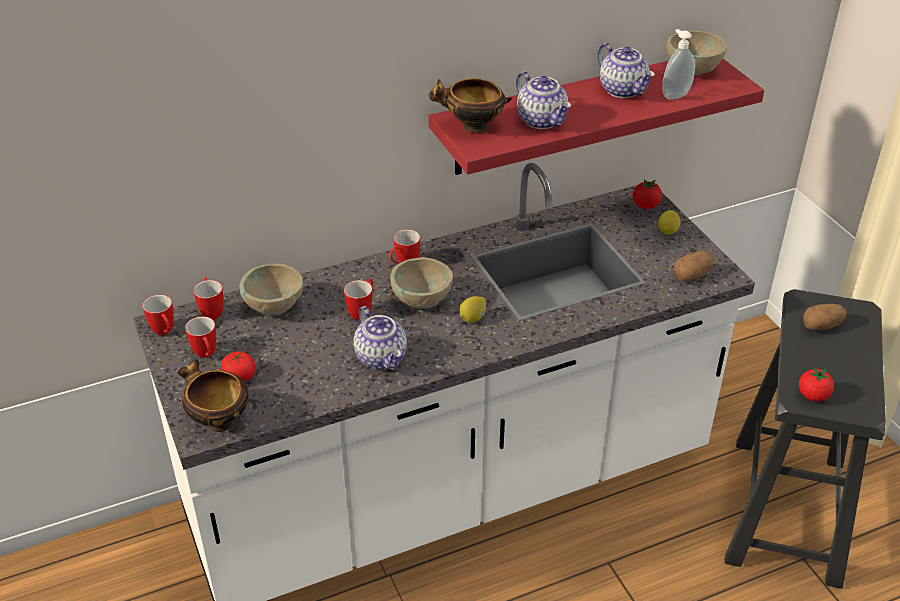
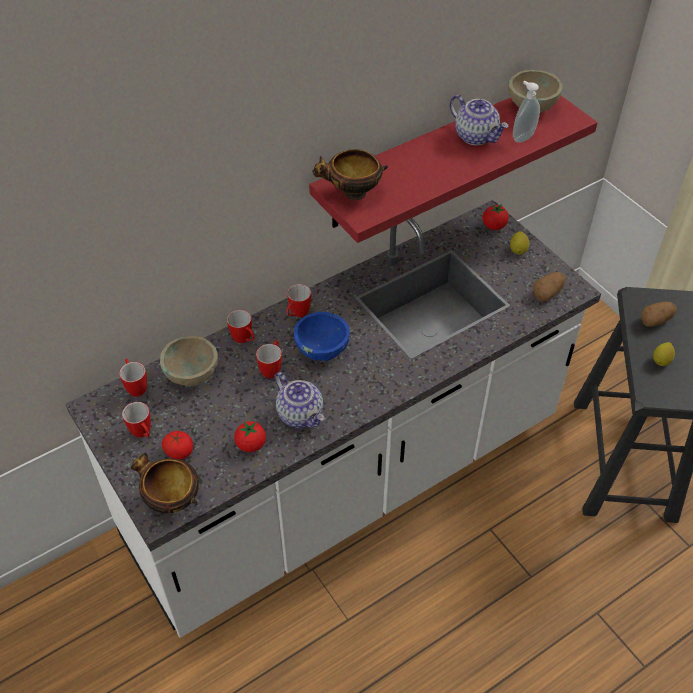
camera: 10 degrees left, 10 degrees up
(165, 332) = (99, 415): mug -> mug (244, 340)
(421, 300) = (321, 350): beige bowl -> blue bowl
(473, 318) = (371, 362): lemon -> lemon (661, 360)
(542, 120) = (413, 179): teapot -> none
(813, 396) = (661, 390): tomato -> tomato (251, 444)

